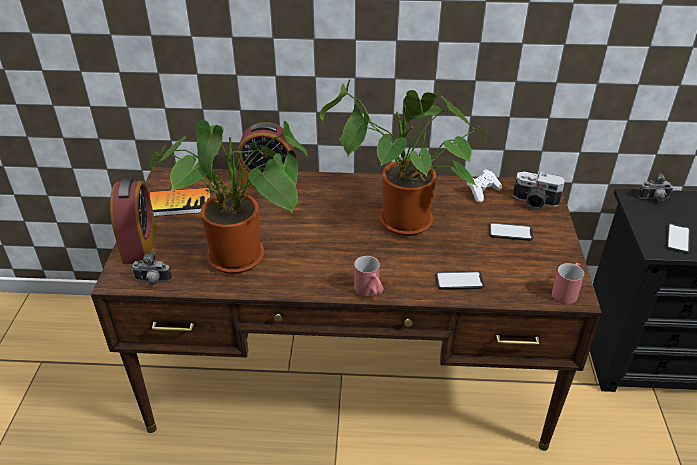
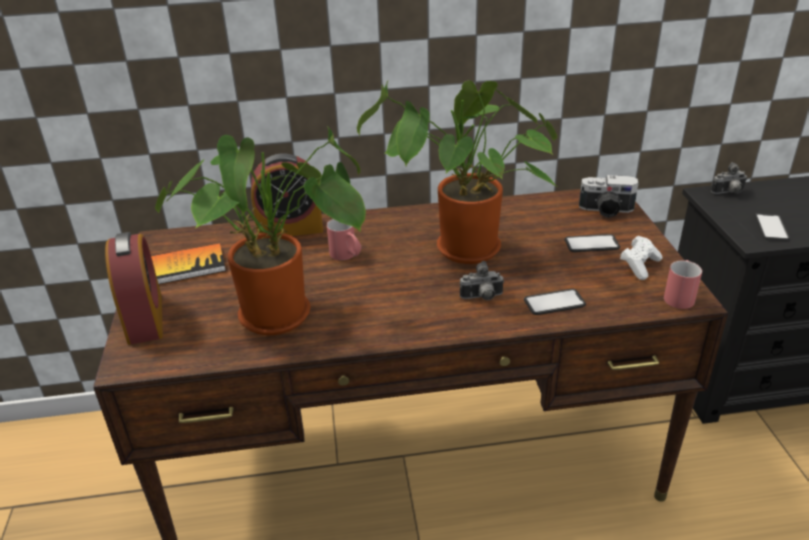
camera: 10 degrees left, 5 degrees down
(152, 281) = (173, 359): camera -> camera (482, 298)
(370, 291) = (453, 329): red mug -> red mug (347, 256)
(482, 192) = (544, 208): white game controller -> white game controller (639, 266)

